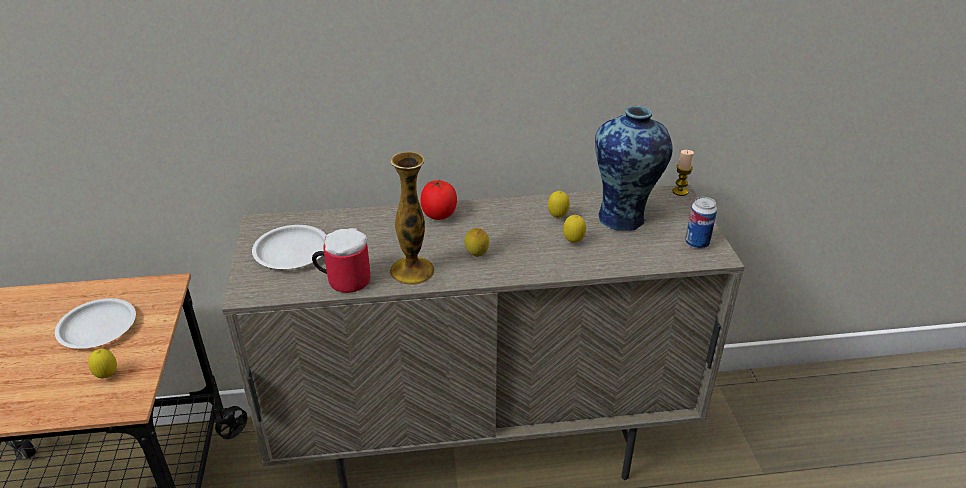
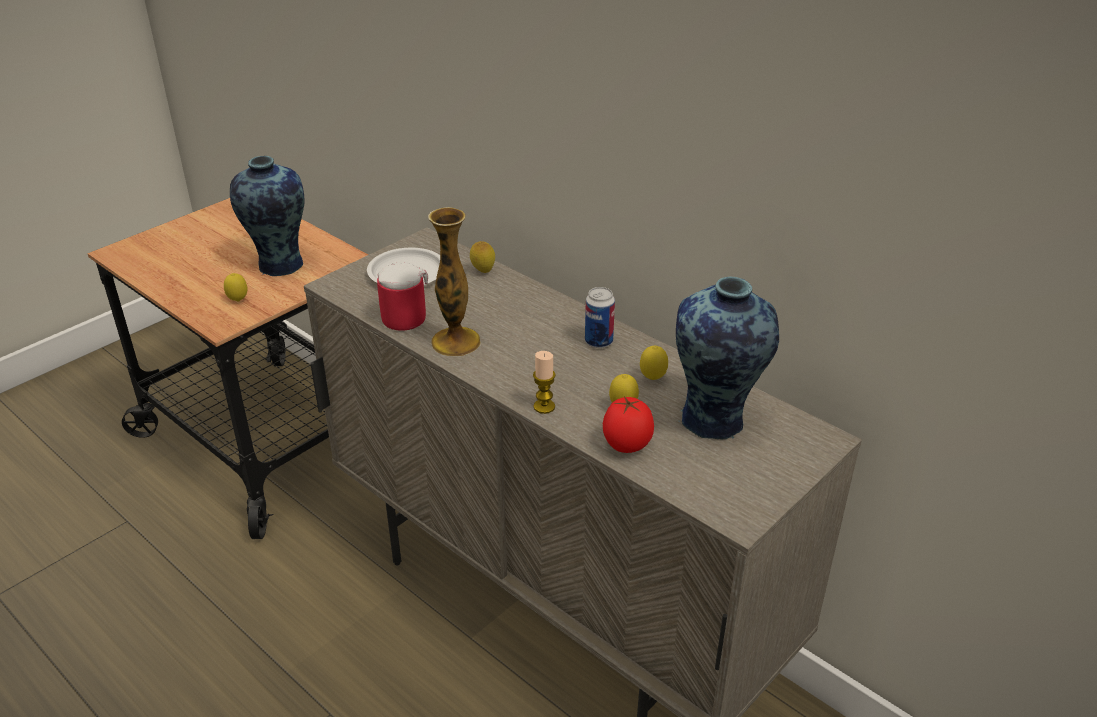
camera: 50 degrees right, 0 degrees up
(97, 328) = (279, 266): white plate -> vase
(439, 216) = (556, 313): tomato -> tomato (626, 446)
(476, 256) = (522, 364): lemon -> lemon (483, 272)
(680, 191) = (831, 438): candle -> candle (544, 407)
(697, 243) = (741, 493): can -> can (598, 342)

